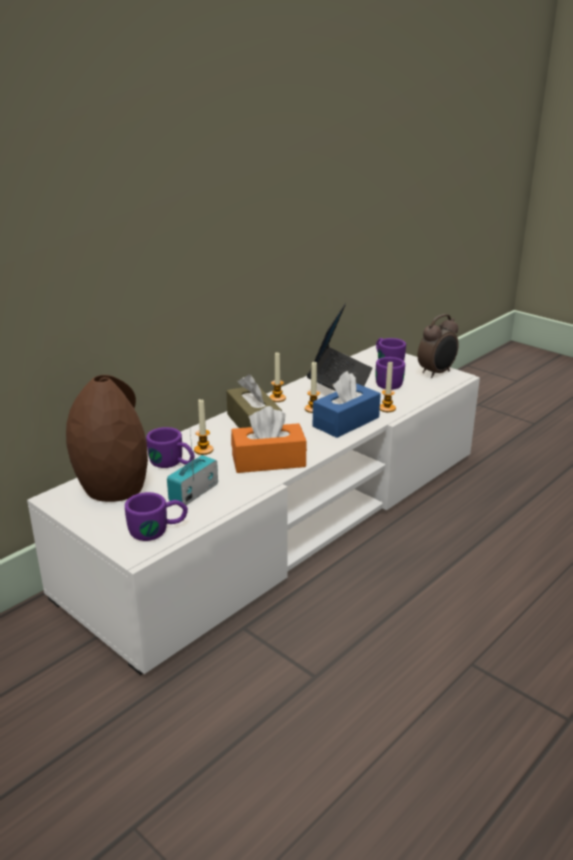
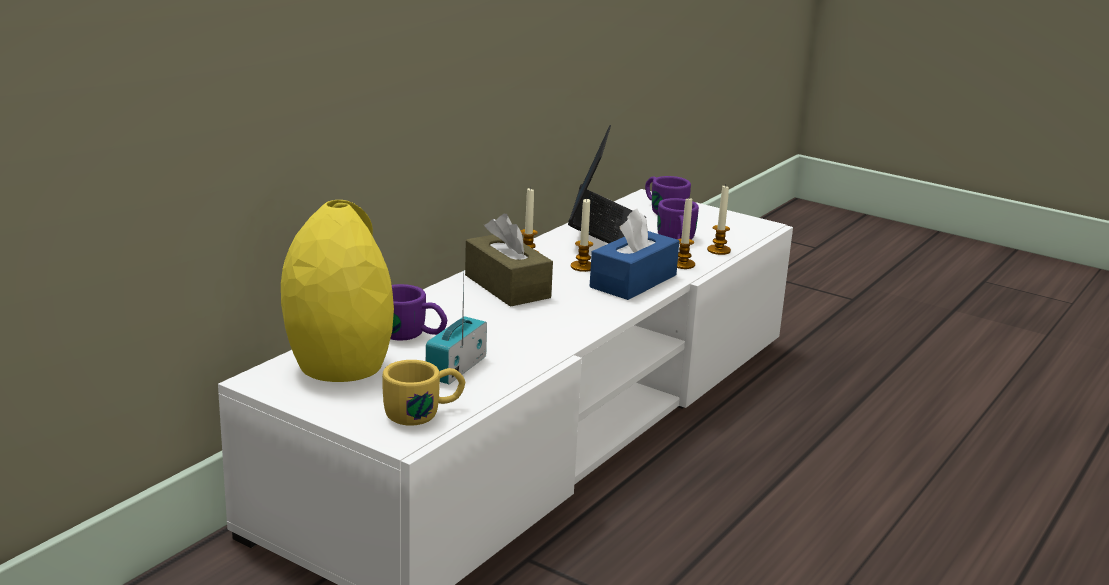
camera: 10 degrees left, 5 degrees down
(113, 487) = (338, 365): brown vase -> yellow vase
(158, 530) = (425, 412): purple mug -> yellow mug
(203, 450) = (448, 318): candle -> candle (718, 250)
(268, 461) = (545, 328): orange tissue box -> none
(437, 373) = (735, 222): alarm clock -> none

